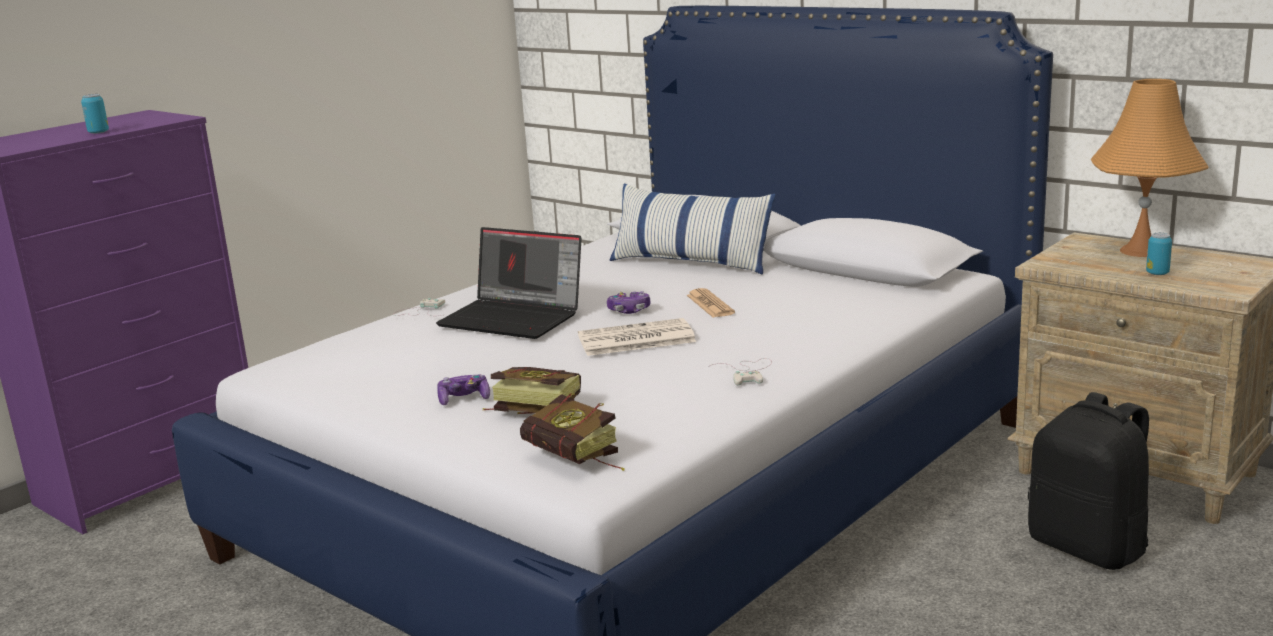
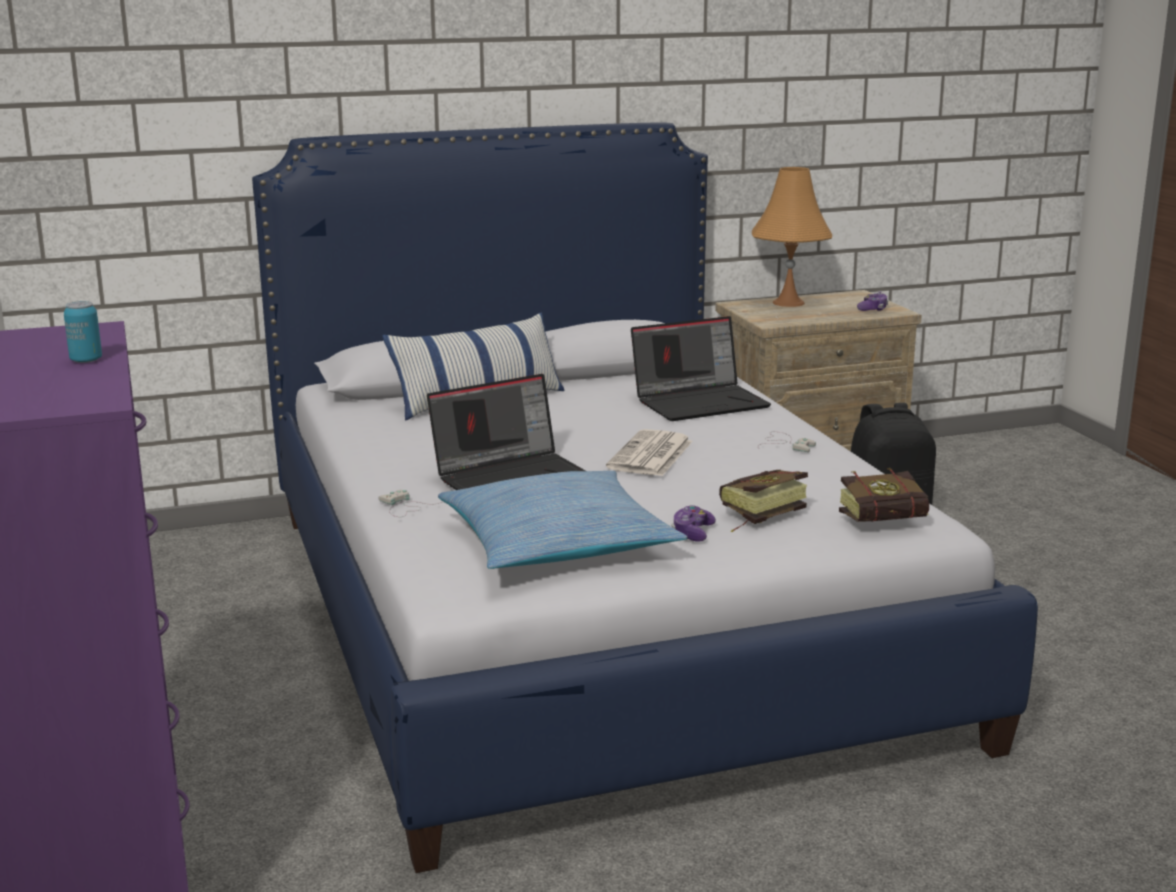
camera: 60 degrees left, 0 degrees up
(392, 366) = (557, 543): none -> pillow
(629, 310) = (572, 442): game controller -> game controller (873, 309)
(710, 304) = (605, 420): newspaper -> none
(819, 317) = (701, 402): none -> laptop
(1157, 273) = (838, 312): can -> none

